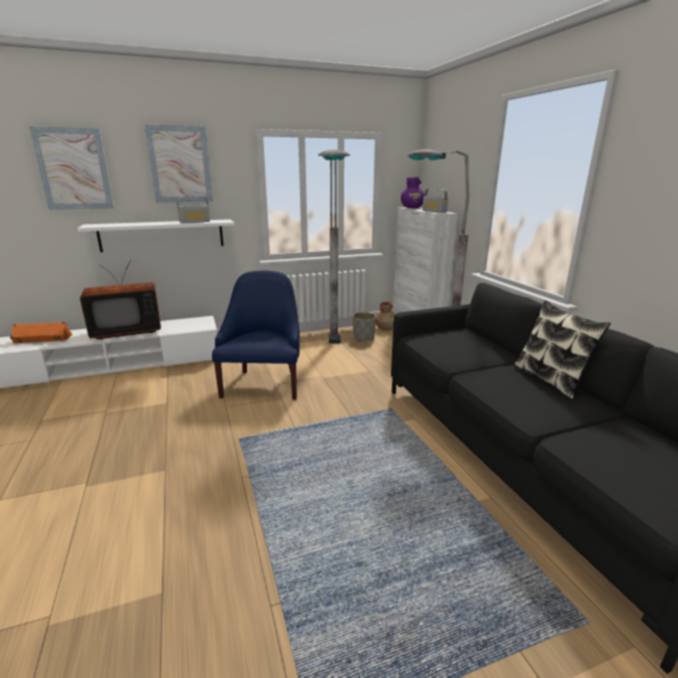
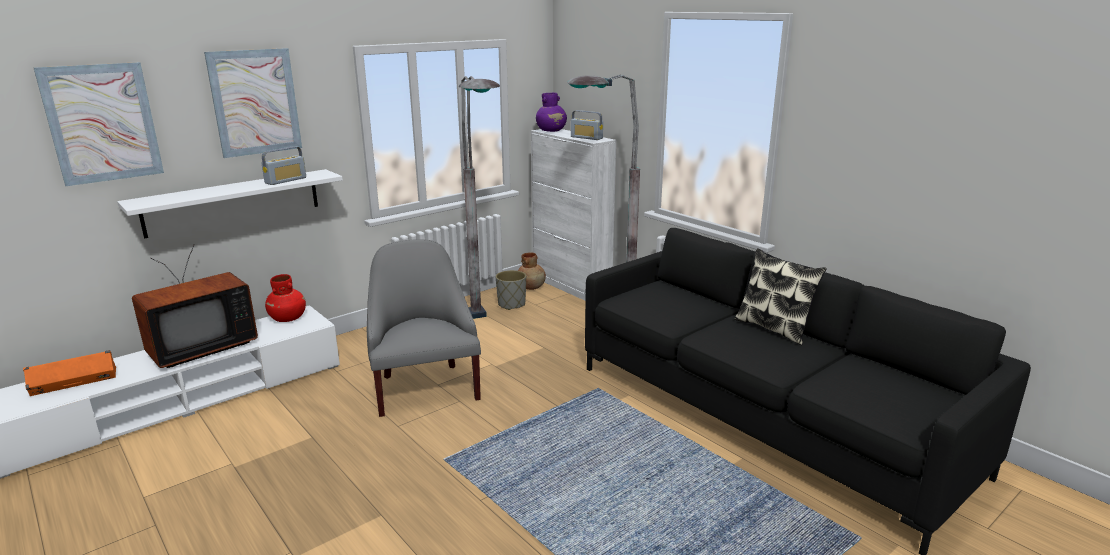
camera: 20 degrees left, 0 degrees up
(192, 321) = (288, 318): none -> red vase
(264, 384) = (425, 387): blue armchair -> grey armchair

